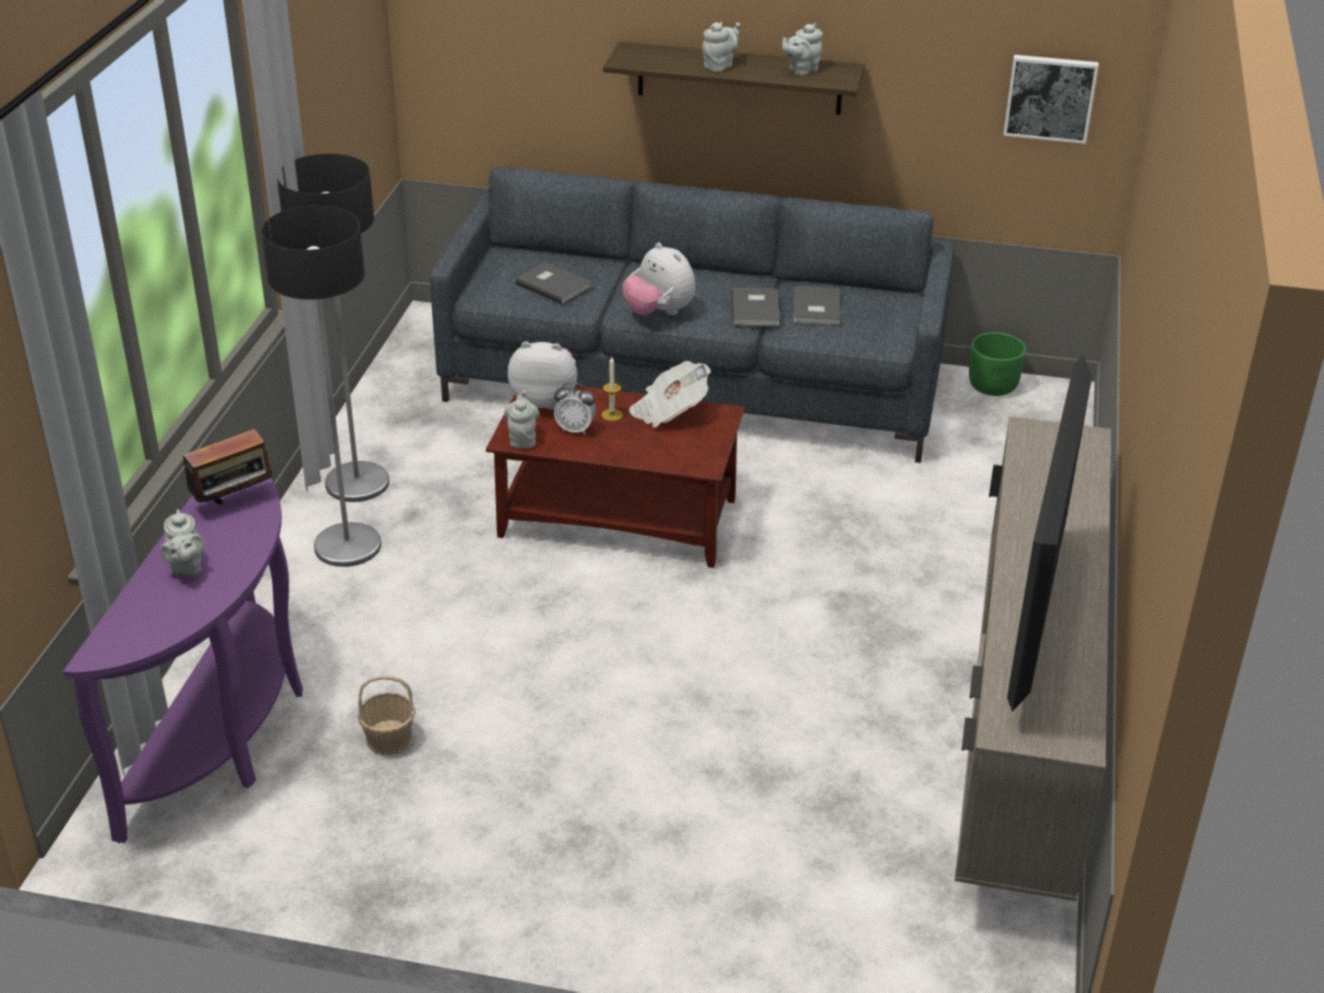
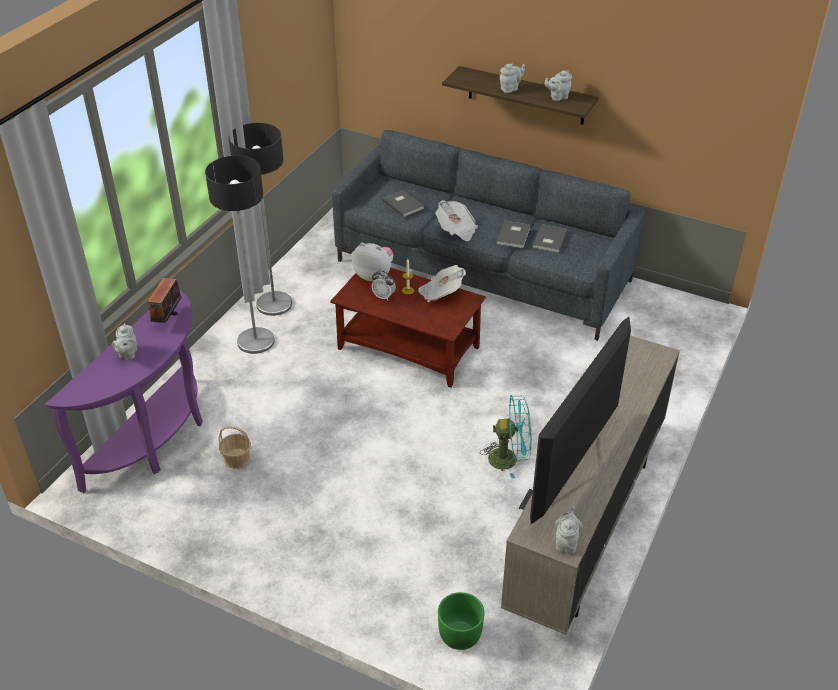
camera: 15 degrees right, 5 degrees up
(235, 502) = (167, 319): radio -> radio turned 120 degrees clockwise
(522, 439) = (352, 298): grey teapot -> grey teapot (566, 542)
(659, 312) = (456, 230): plush toy -> newspaper
(854, 660) = (509, 458): none -> turquoise fan
(993, 386) = (661, 297): green planter -> green planter (460, 635)
(1050, 97) = (708, 131): picture -> none

